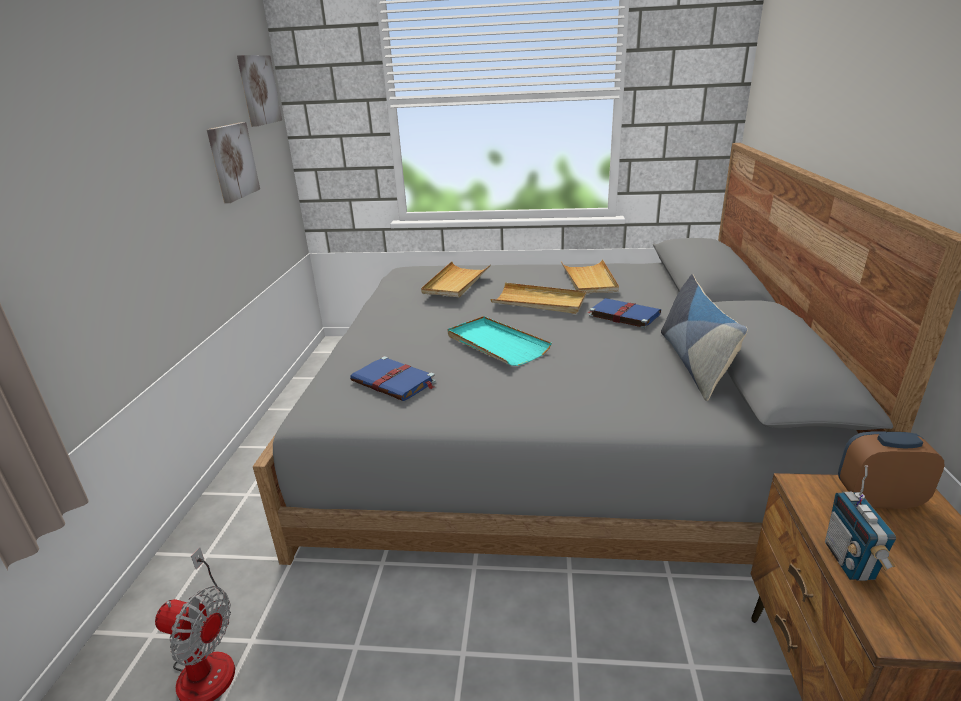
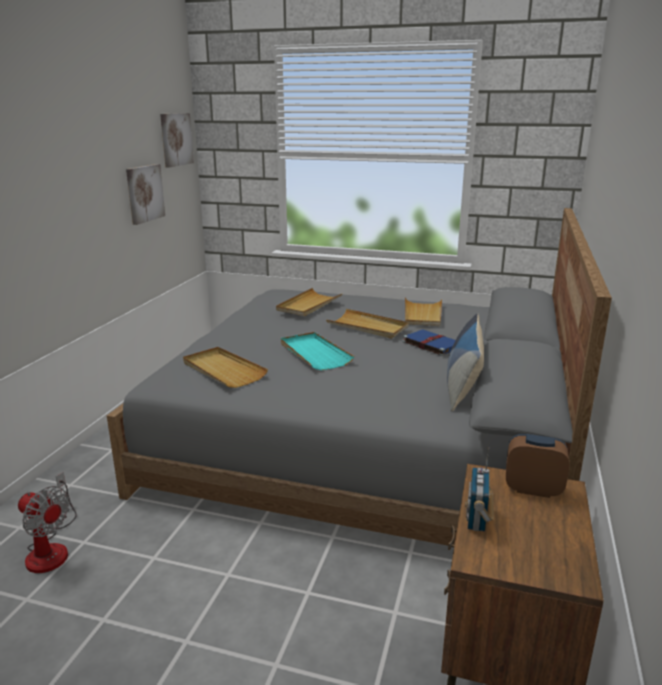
camera: 10 degrees right, 5 degrees down
(394, 382) = (223, 370): blue book -> beige tray

